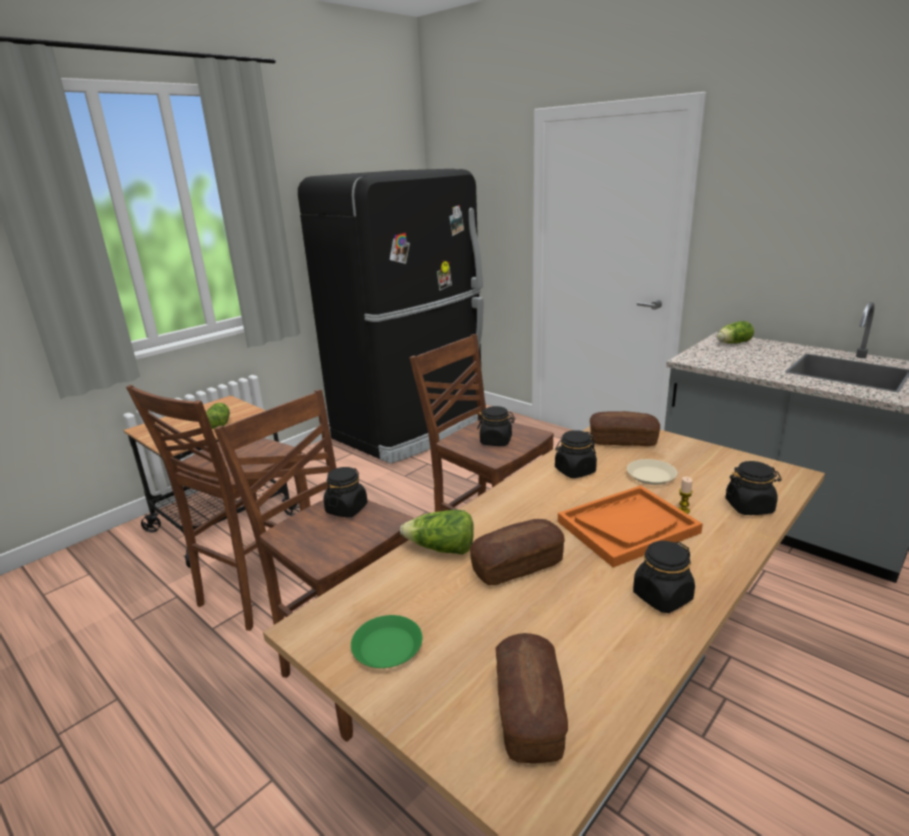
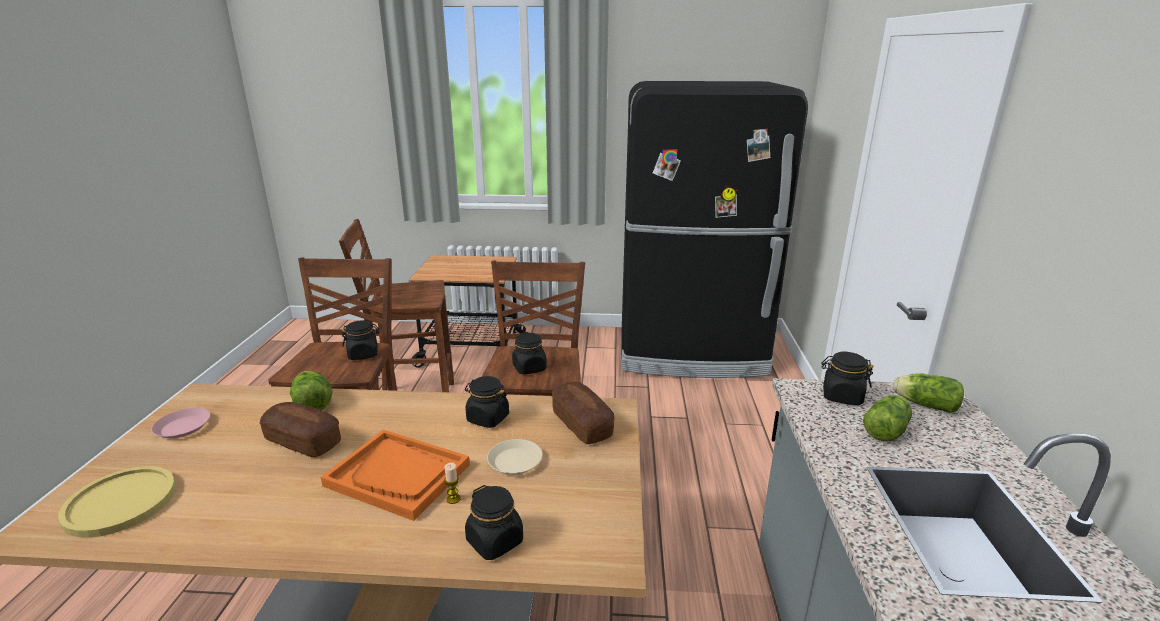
camera: 50 degrees right, 0 degrees up
(220, 423) = (469, 272): lettuce -> lettuce (887, 429)
(387, 646) = (183, 427): green plate -> pink plate
(529, 711) = (120, 502): bread -> yellow plate
(662, 597) = (285, 524): black jar -> black jar (841, 396)

